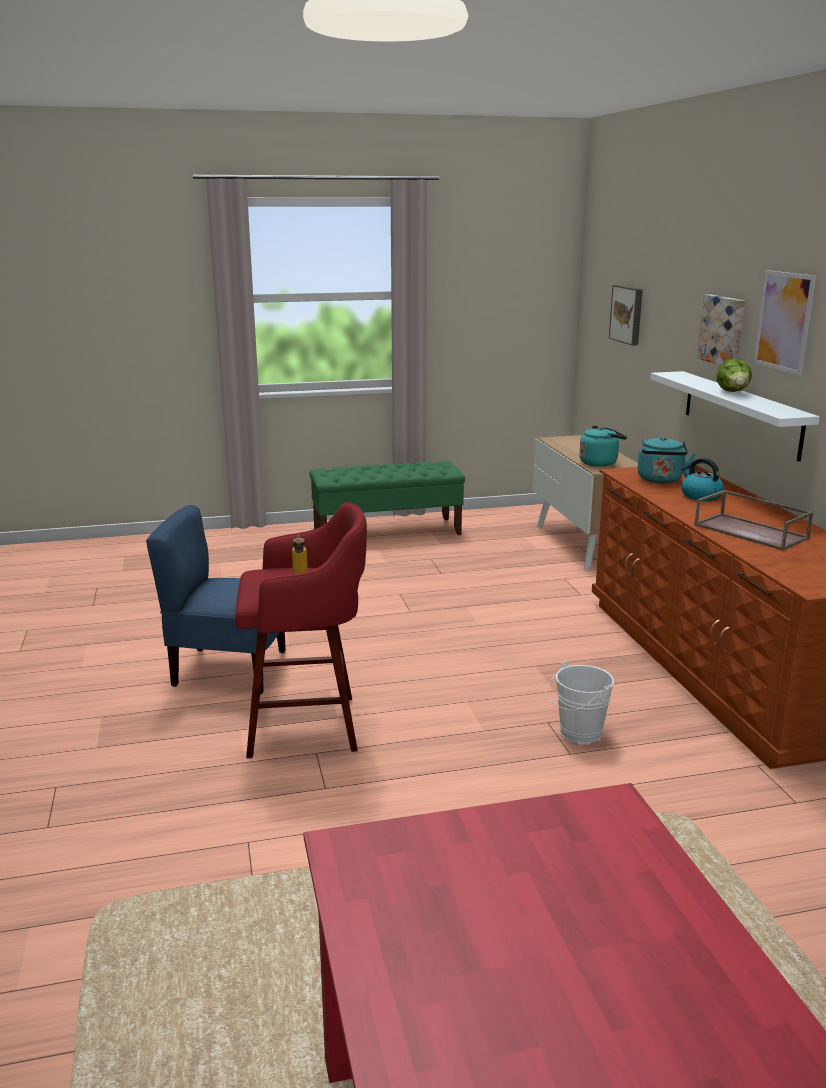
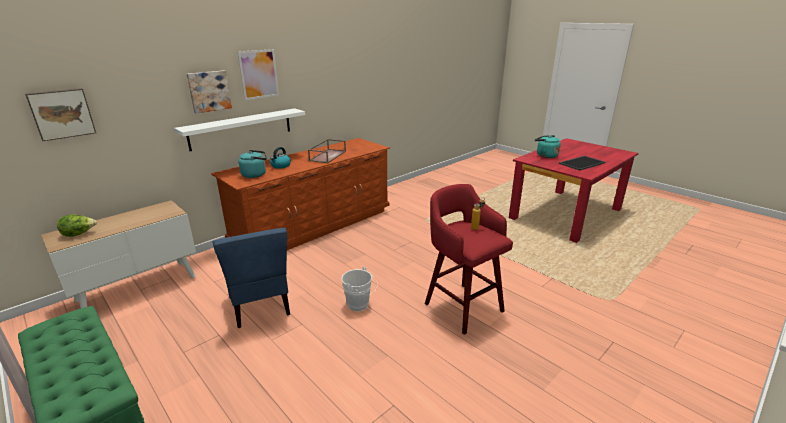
camera: 120 degrees left, 5 degrees up
(229, 670) = (442, 365): blue chair -> blue chair (260, 305)
(464, 933) = (581, 163): none -> tray
(577, 734) = (396, 243): white bucket -> white bucket (360, 305)
(600, 463) = (153, 215): turquoise kettle -> turquoise kettle (545, 155)
(733, 392) = (247, 117): lettuce -> lettuce (79, 234)

